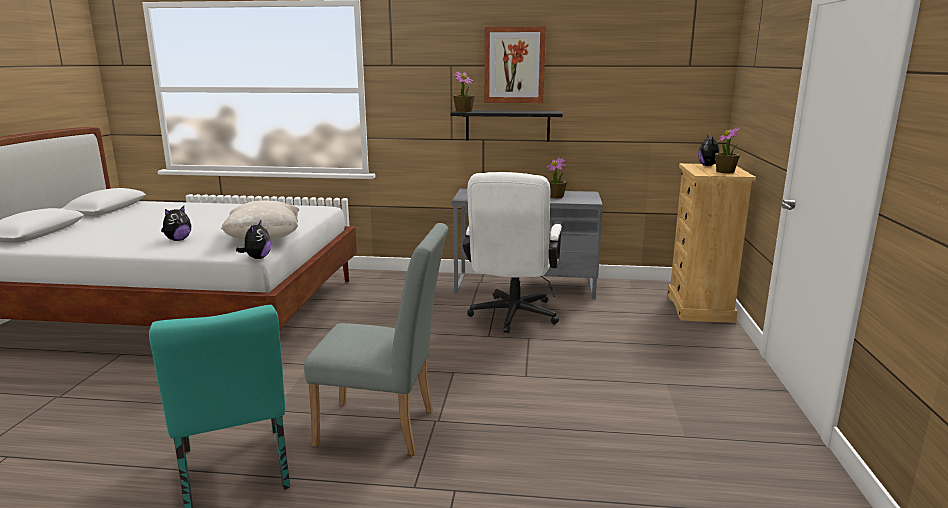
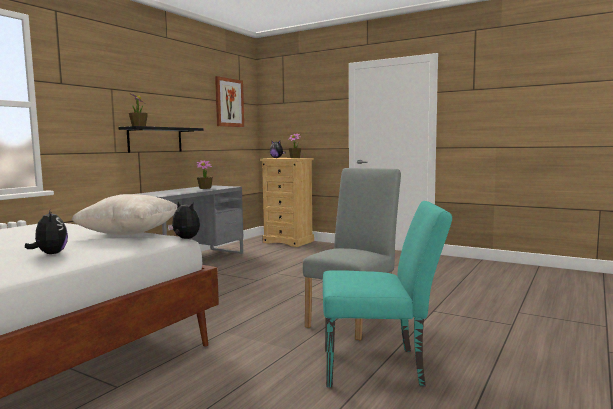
camera: 65 degrees left, 10 degrees down
(512, 318) = (238, 271): white office chair -> none
(514, 65) = (156, 93): picture -> picture (229, 102)

